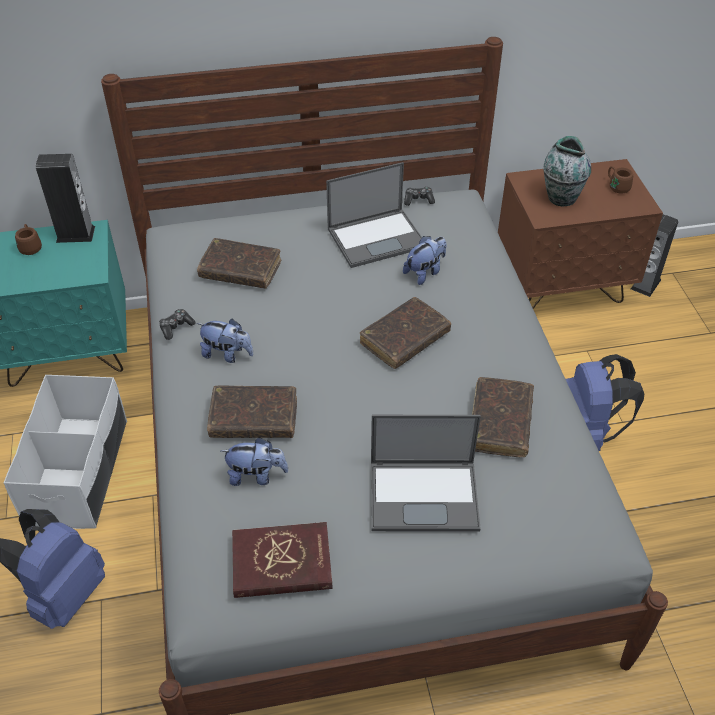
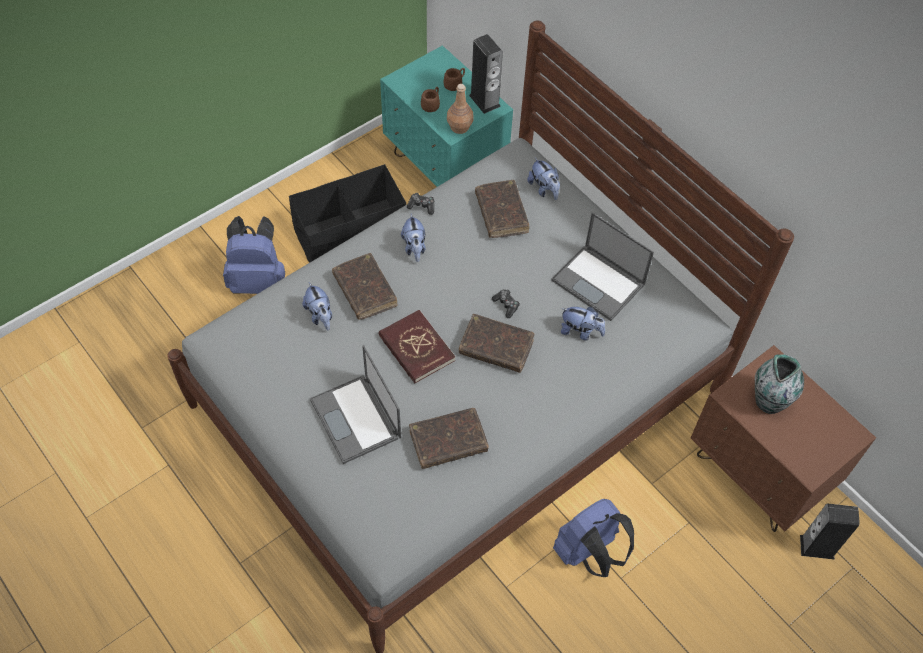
camera: 60 degrees right, 10 degrees up
(79, 471) = (351, 234): white storage box -> black storage box
(91, 265) = (459, 127): none -> brown bottle
(234, 231) = (544, 189): none -> plush toy
(282, 563) = (261, 361): red book -> red book (416, 348)
(418, 200) = (671, 291): game controller -> game controller (506, 305)
(616, 186) = (822, 441): brown mug -> brown mug (431, 104)

